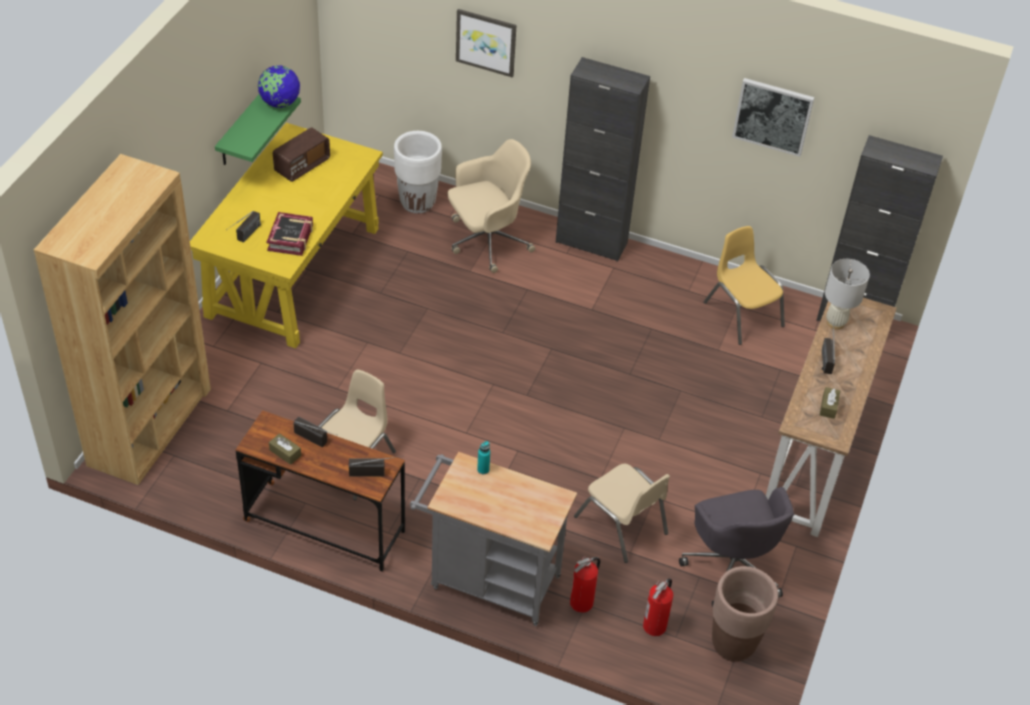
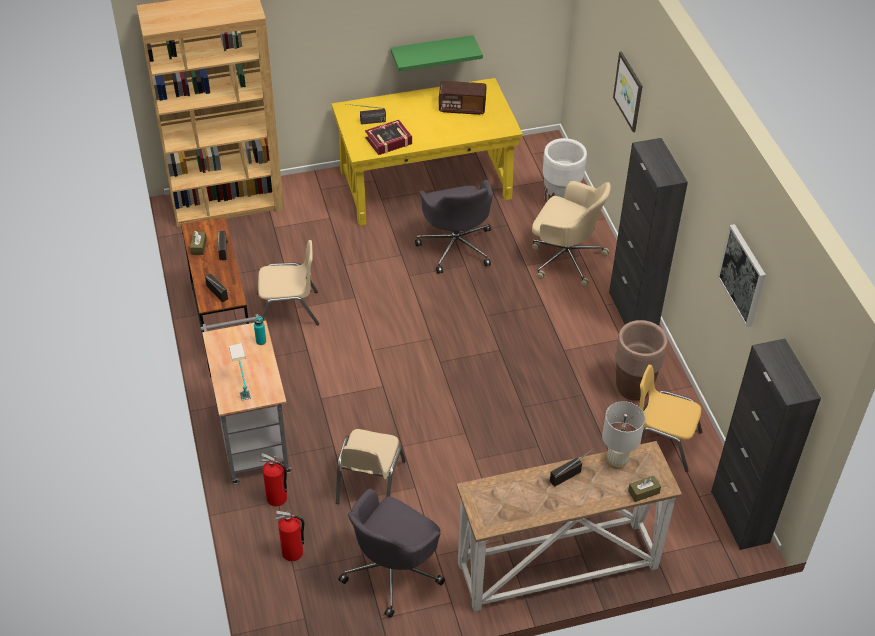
camera: 55 degrees right, 0 degrees up
(280, 103) = (465, 49): globe -> none
(397, 300) = (456, 246): none -> grey office chair
(526, 512) = (242, 384): none -> table lamp
(733, 644) = (317, 610): brown planter -> brown planter (633, 388)
(742, 314) = (662, 441): yellow chair -> yellow chair turned 90 degrees counterclockwise
(828, 407) = (515, 502): brown tissue box -> brown tissue box (643, 492)

